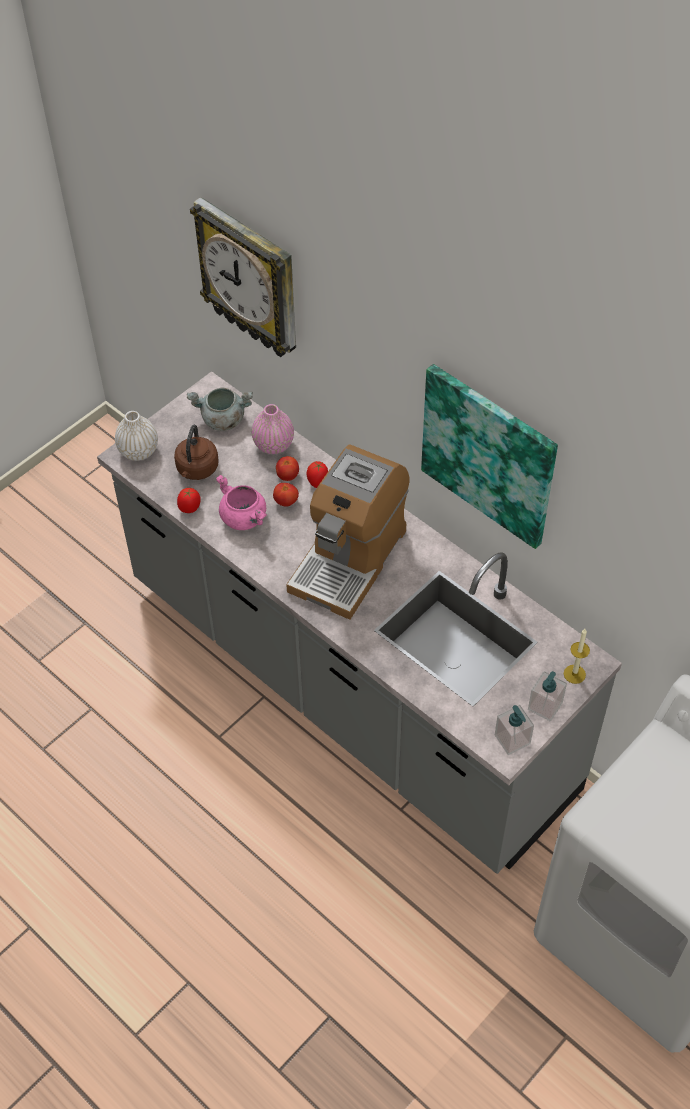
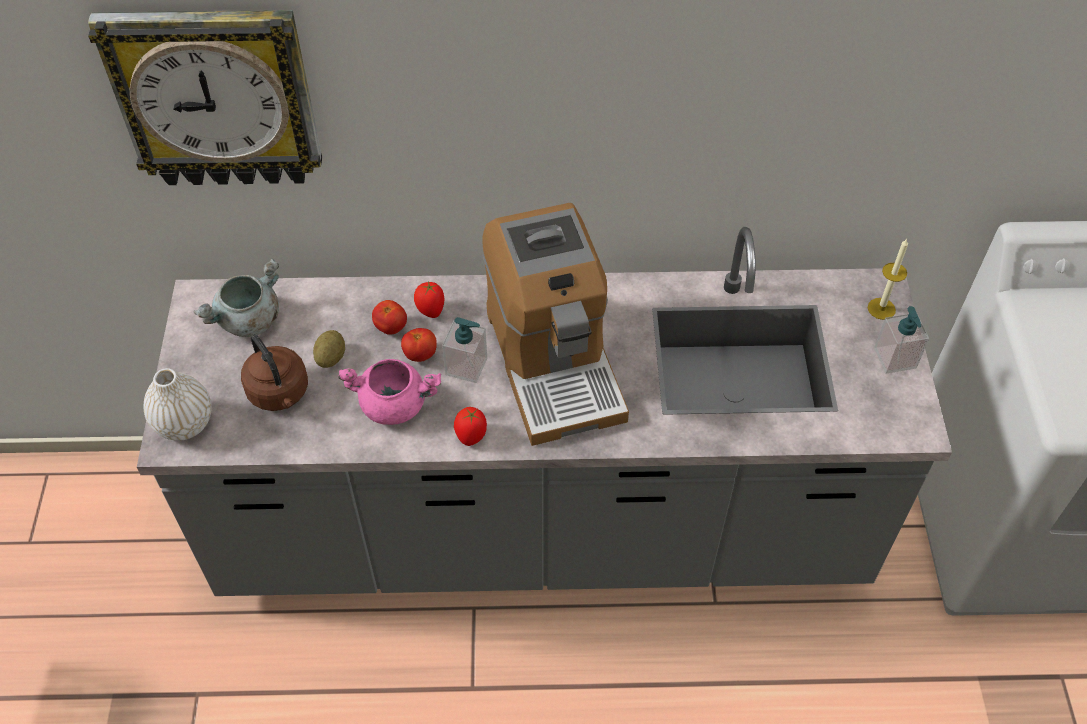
camera: 45 degrees left, 0 degrees up
(190, 508) = (320, 440): tomato -> tomato (471, 436)
(240, 469) = (331, 358): none -> potato
(273, 444) = (337, 307): pink vase -> none
(489, 454) = (683, 117): picture -> none
(512, 740) = (908, 412): soap dispenser -> soap dispenser (466, 366)

